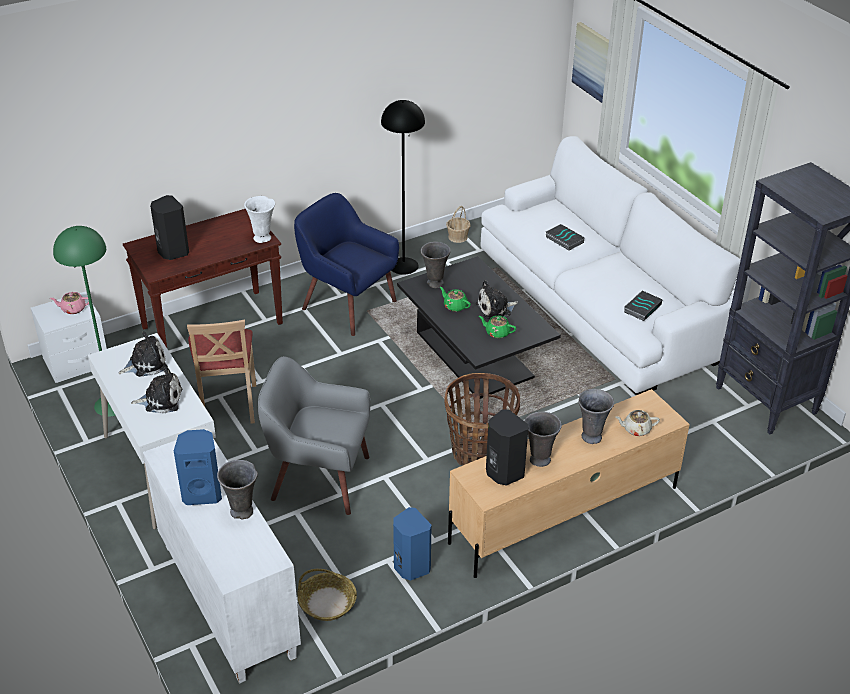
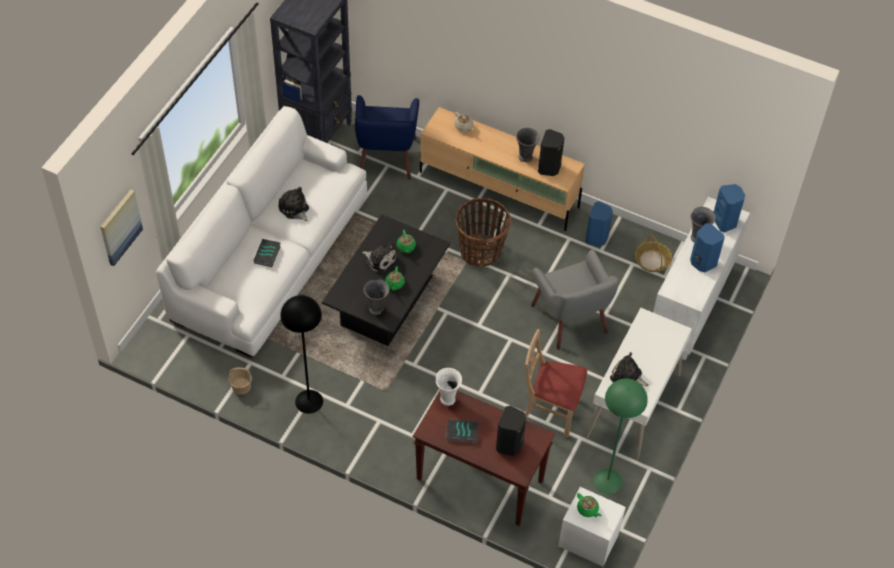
camera: 125 degrees left, 15 degrees up
(73, 309) = (587, 509): pink teapot -> green teapot
(161, 400) = (648, 345): plush toy -> plush toy (294, 209)
(227, 405) = (550, 411): beige chair -> beige chair turned 120 degrees counterclockwise
(235, 556) = (725, 222): none -> blue speaker
(347, 305) = (388, 408): blue armchair -> blue armchair (386, 157)
(591, 436) = (486, 143): grey vase -> none
(642, 308) = (322, 179): book -> book (461, 432)

